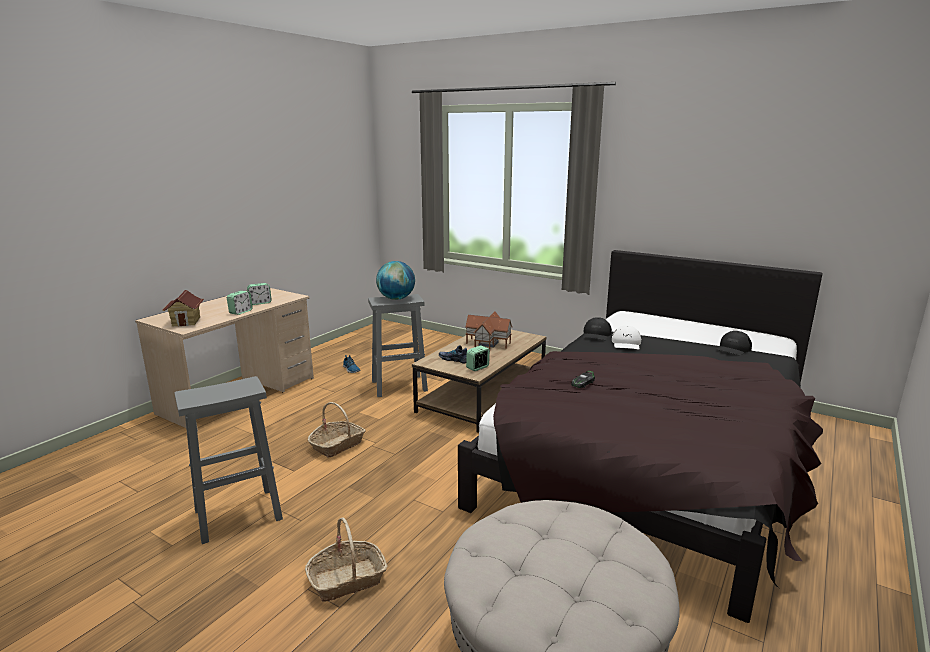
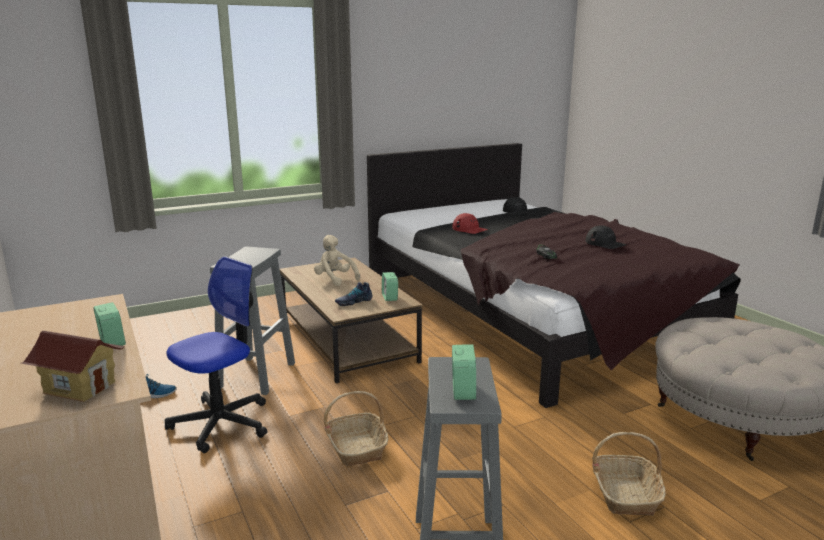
camera: 60 degrees left, 0 degrees up
(260, 303) = (89, 325): alarm clock -> alarm clock (463, 391)
(334, 397) = (221, 423): none -> office chair
(396, 298) = (244, 257): globe -> none
(489, 343) = (335, 279): toy house -> beige plush toy
(596, 334) = (436, 231): black cap -> black cap (605, 243)
(626, 343) = (469, 229): white cap -> red cap

